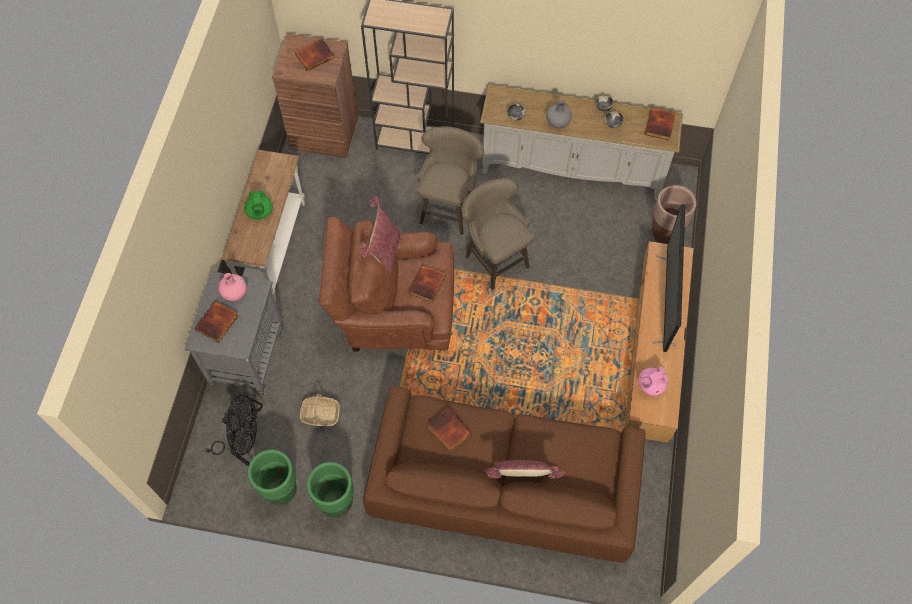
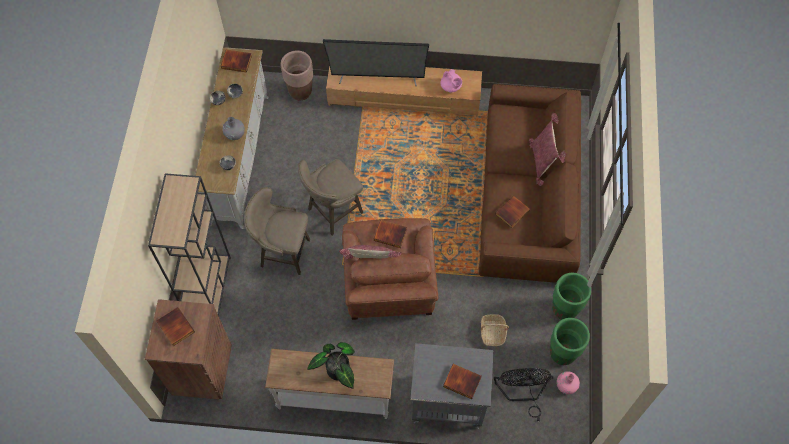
camera: 95 degrees left, 0 degrees up
(234, 293) = (430, 372): pink vase -> pink vase (566, 385)
(260, 212) = (338, 372): green teapot -> potted plant

